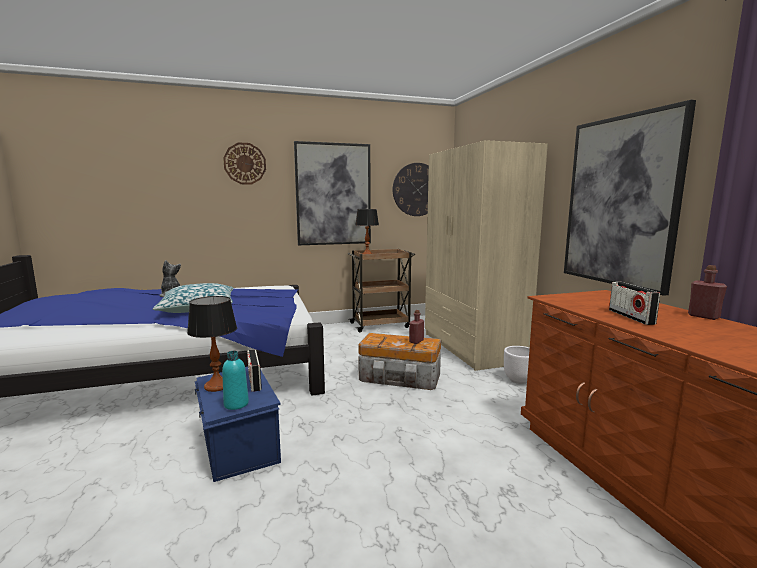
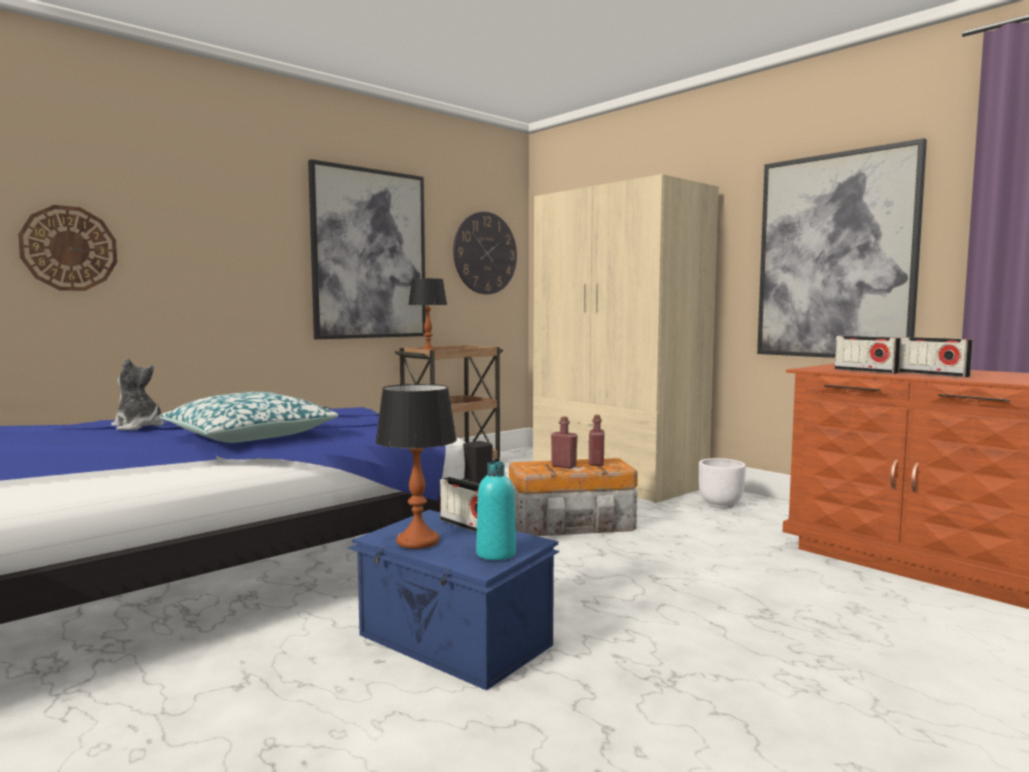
camera: 25 degrees left, 5 degrees down
(245, 163) = (226, 191): wall clock -> wall clock (69, 248)
(583, 305) = (865, 371): none -> radio
(703, 316) = (985, 371): red bottle -> red bottle (564, 466)

